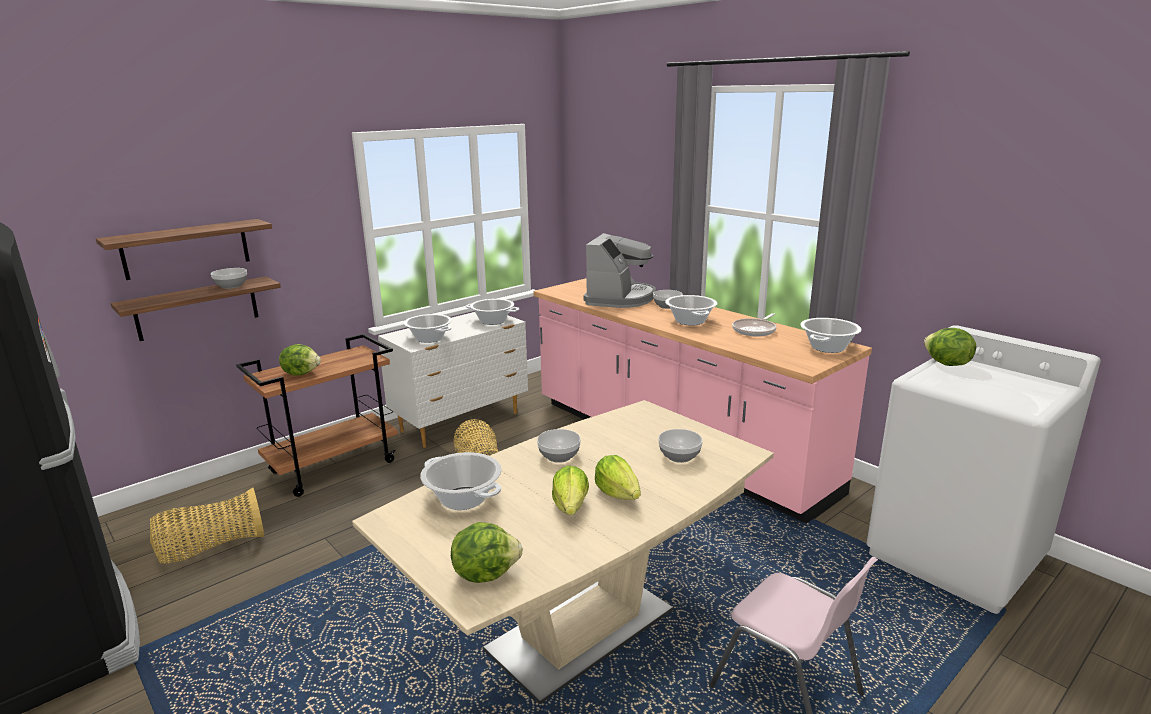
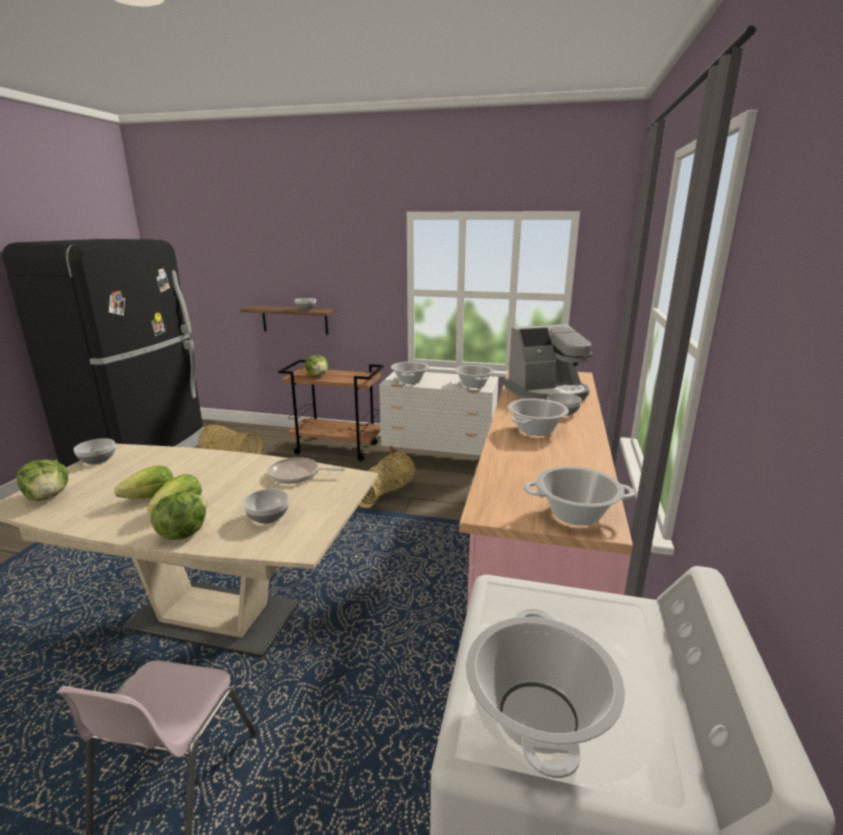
camera: 55 degrees right, 0 degrees up
(186, 249) = (292, 281): shelf -> none
(463, 499) = (151, 461): cooking pot -> cooking pot (537, 716)
(558, 456) = (235, 471): bowl -> bowl (97, 460)
(755, 330) = (564, 463): frying pan -> frying pan (297, 475)
(946, 364) = (605, 611): lettuce -> lettuce (183, 533)

